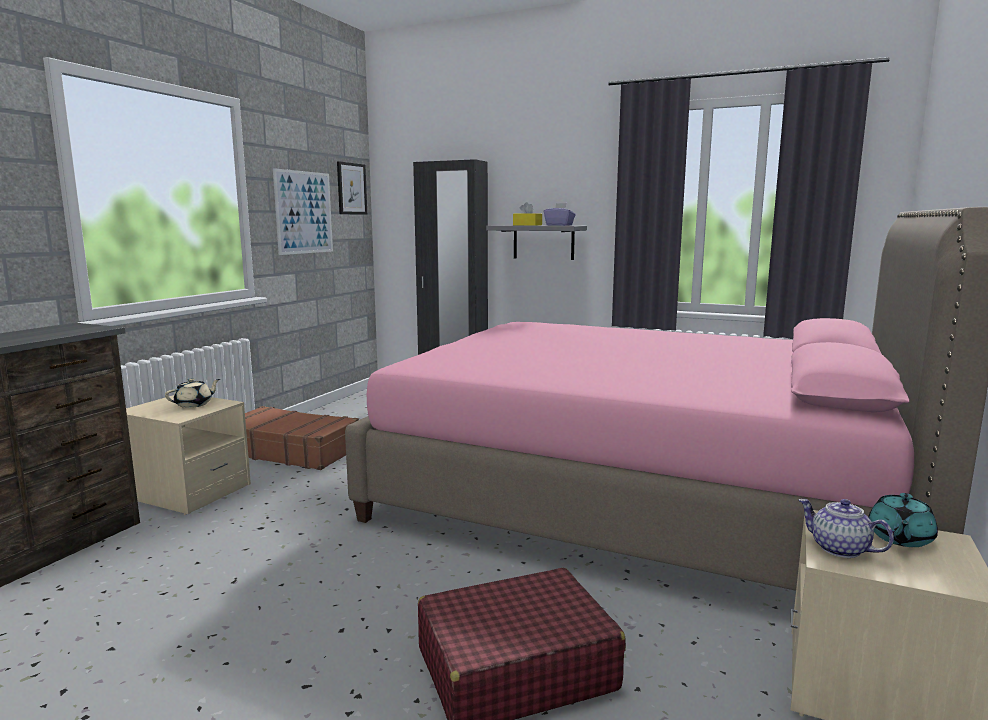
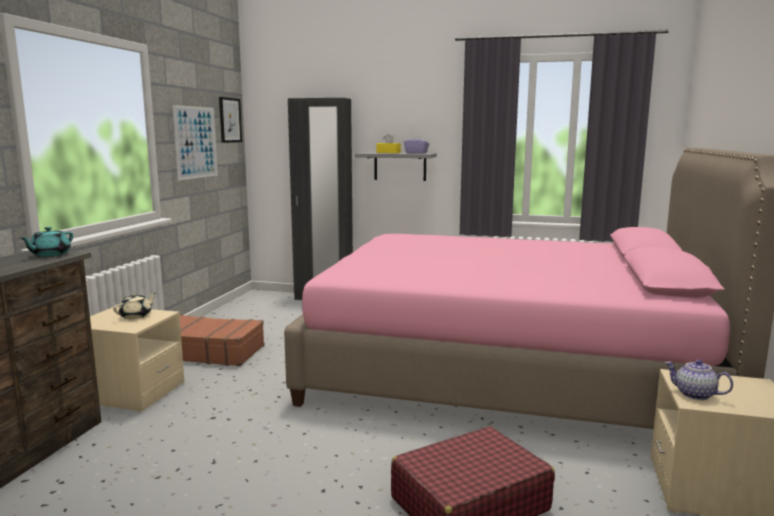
camera: 10 degrees left, 0 degrees up
(899, 538) = (729, 384): turquoise teapot -> turquoise teapot (50, 254)

